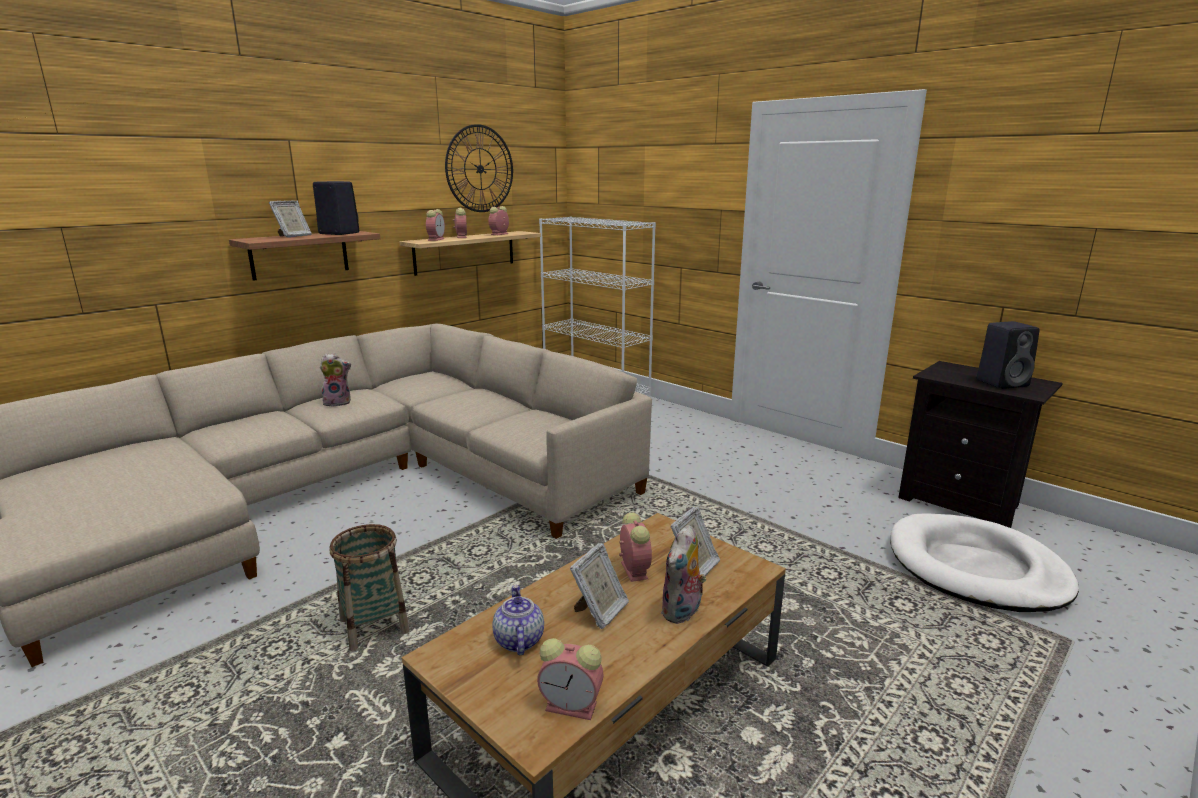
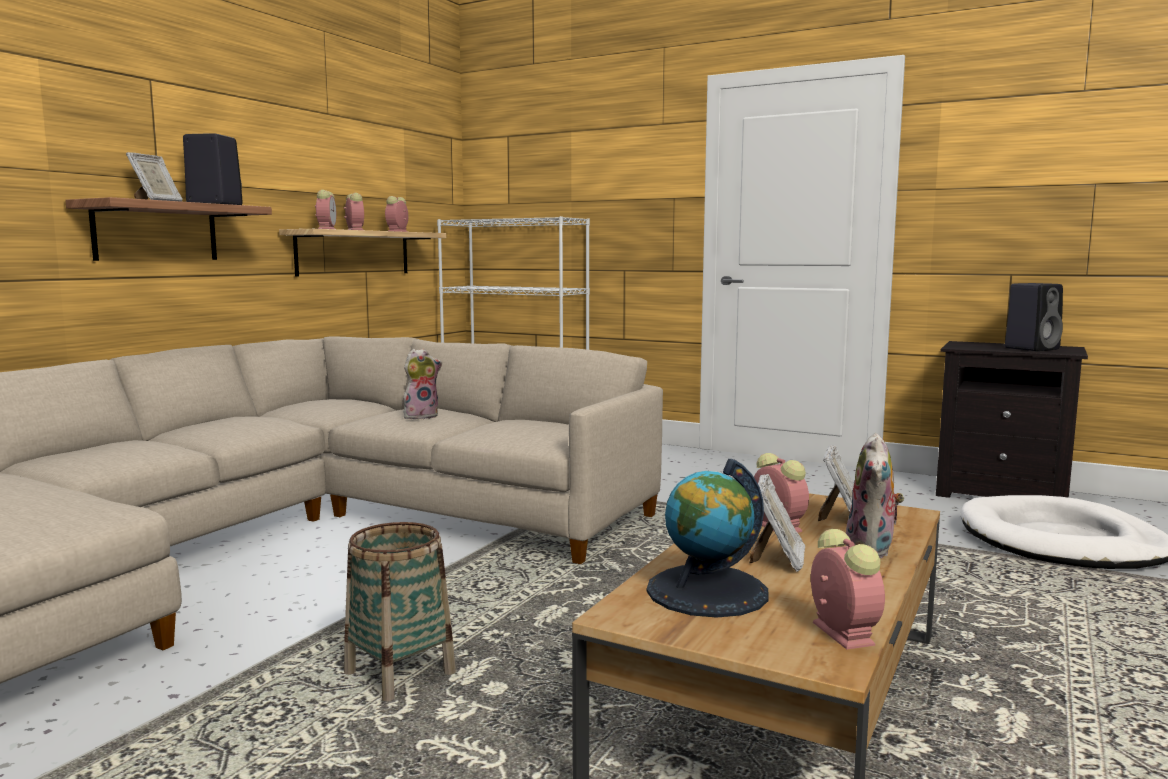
camera: 15 degrees left, 10 degrees down
(338, 402) = (226, 426): plush toy -> plush toy (421, 416)
(480, 169) = (372, 150): wall clock -> none
(518, 640) = (707, 591): teapot -> globe
(573, 706) = (840, 632): alarm clock -> alarm clock turned 105 degrees counterclockwise

